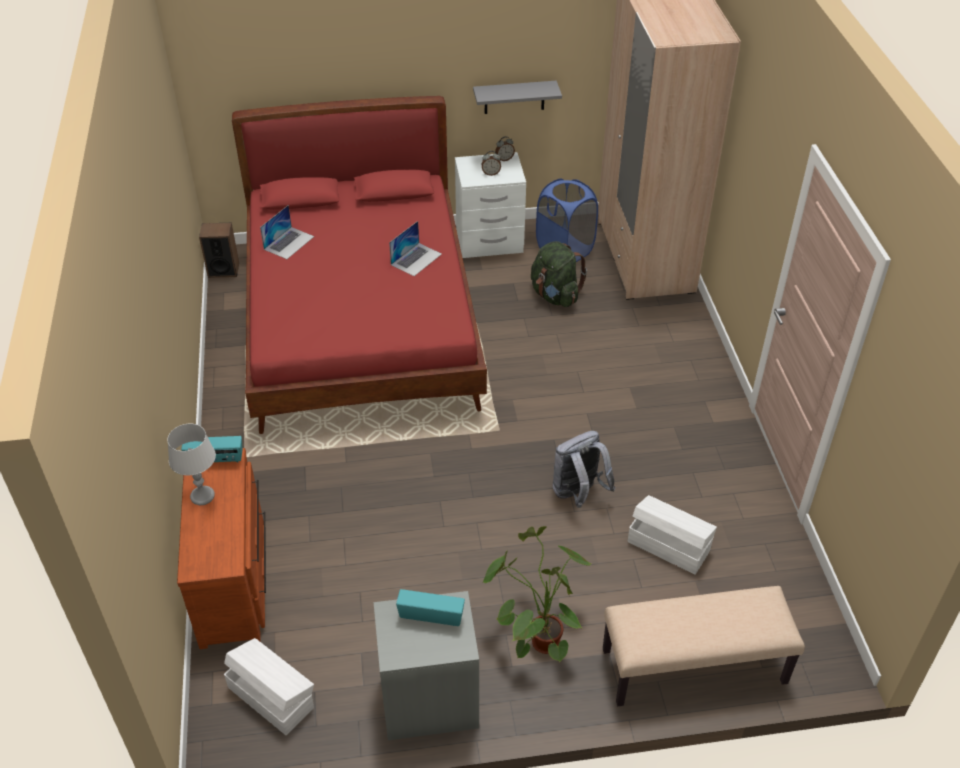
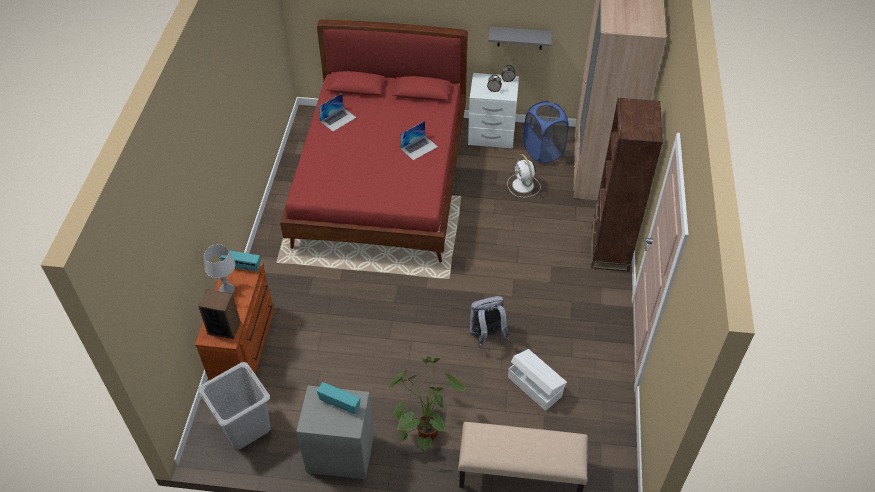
camera: 15 degrees right, 5 degrees up
(223, 270) = (303, 124): speaker -> speaker (224, 328)
(271, 696) = (244, 426): white storage box -> grey laundry basket
(555, 295) = (523, 186): green backpack -> white fan
(697, 352) = (609, 249): none -> brown bookcase

